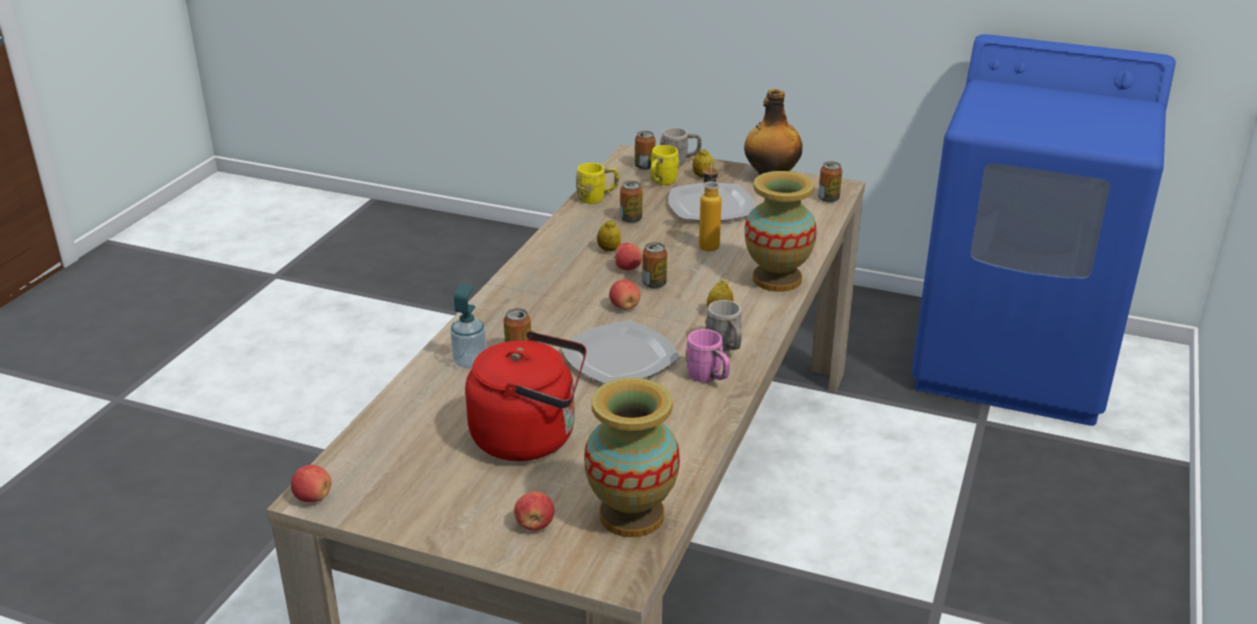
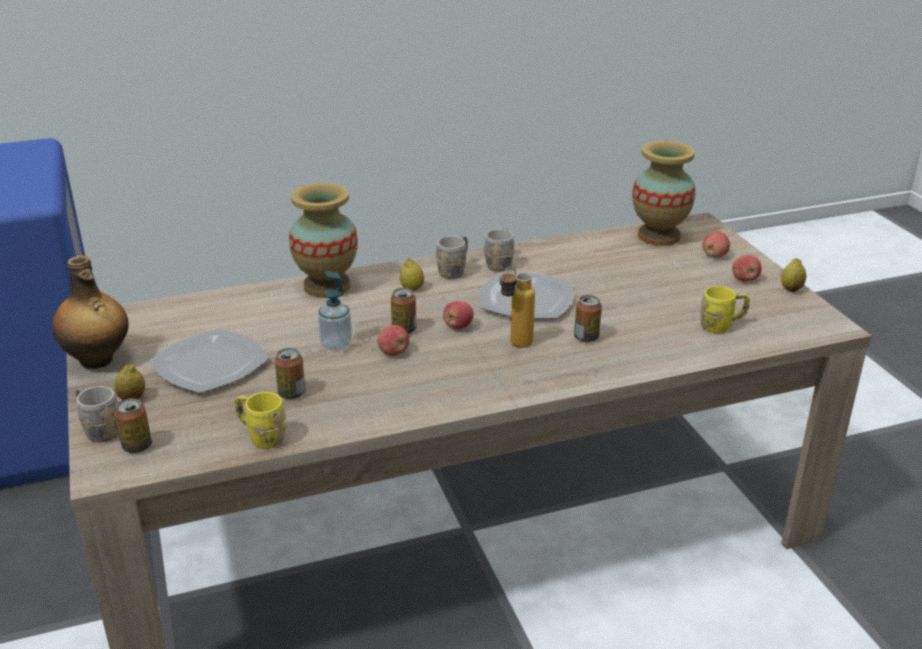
camera: 130 degrees left, 0 degrees up
(313, 497) = (834, 325): apple -> apple (745, 279)
(470, 362) = (629, 350): soap dispenser -> soap dispenser (336, 344)
(531, 437) = (657, 289): red kettle -> none
(609, 249) = (371, 376): lemon -> lemon (791, 289)
(661, 182) = (176, 415): yellow mug -> yellow mug (722, 326)
(708, 243) = (296, 336): bottle -> bottle (514, 346)
(708, 378) = (500, 263): pink mug -> grey mug
(828, 199) = (130, 315): can -> none

